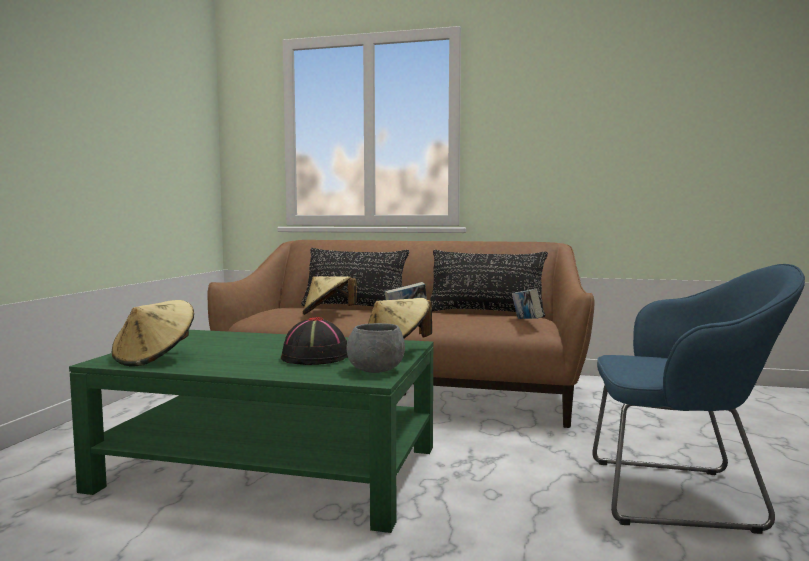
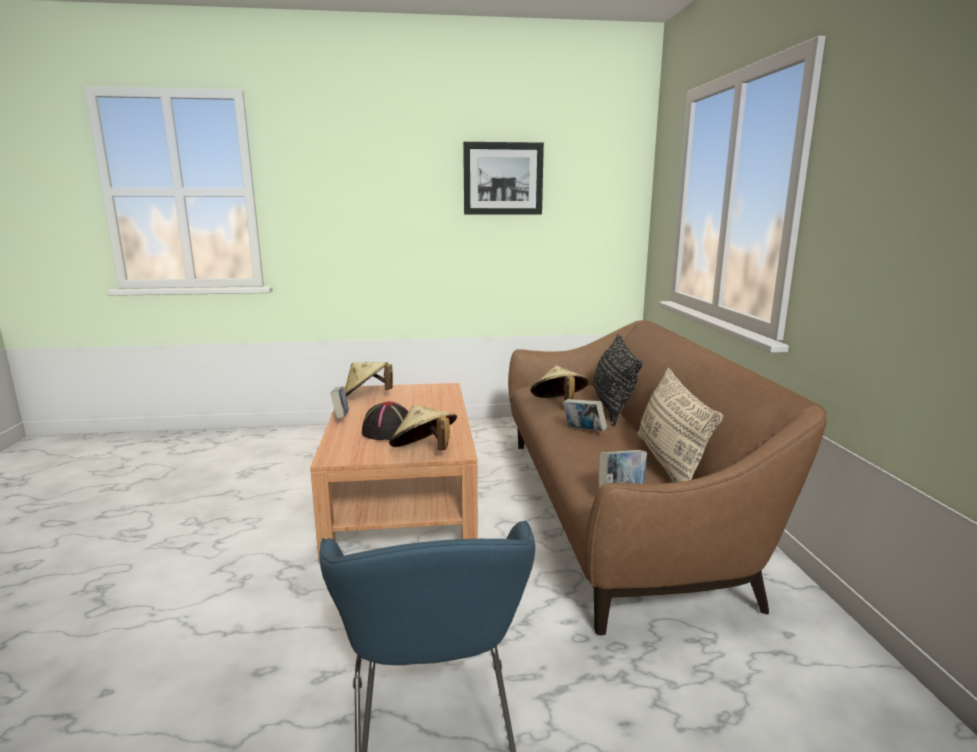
camera: 70 degrees right, 10 degrees up
(114, 82) = (503, 178): none -> picture
(223, 371) = (341, 417): none -> book
(272, 468) = (403, 498): green coffee table -> brown coffee table
(376, 370) = (356, 455): grey bowl -> none
(485, 313) = (668, 464): black pillow -> beige pillow

